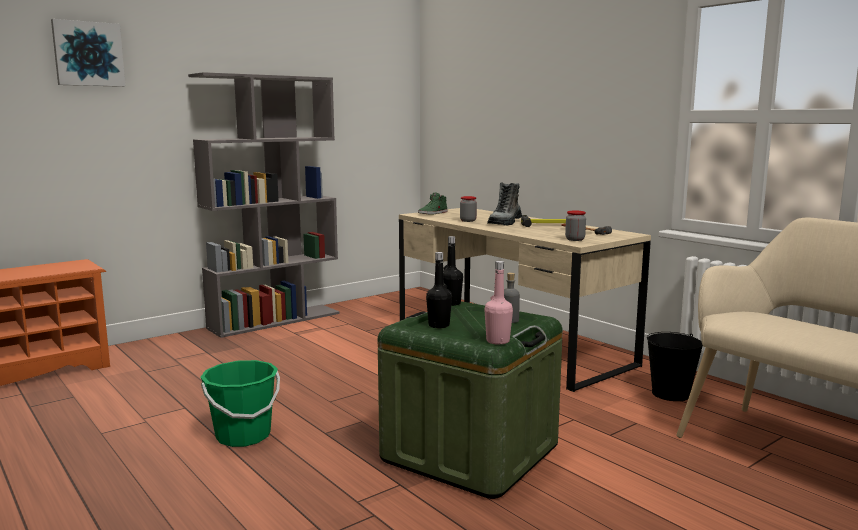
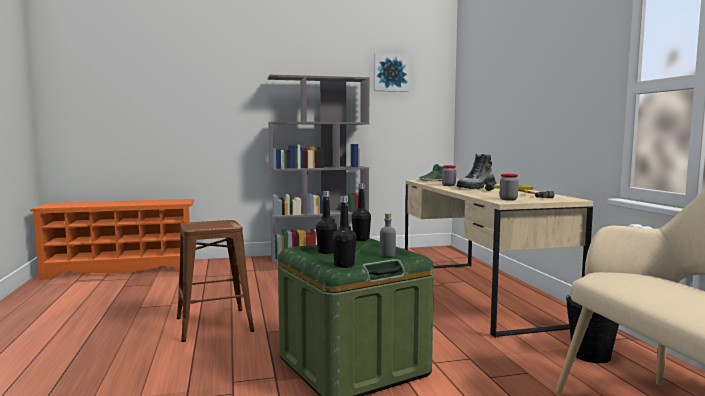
camera: 25 degrees right, 5 degrees down
(88, 54) = (203, 65): picture -> picture (391, 72)
(243, 436) = (214, 324): green bucket -> brown stool
(498, 341) = (344, 265): pink bottle -> black bottle

